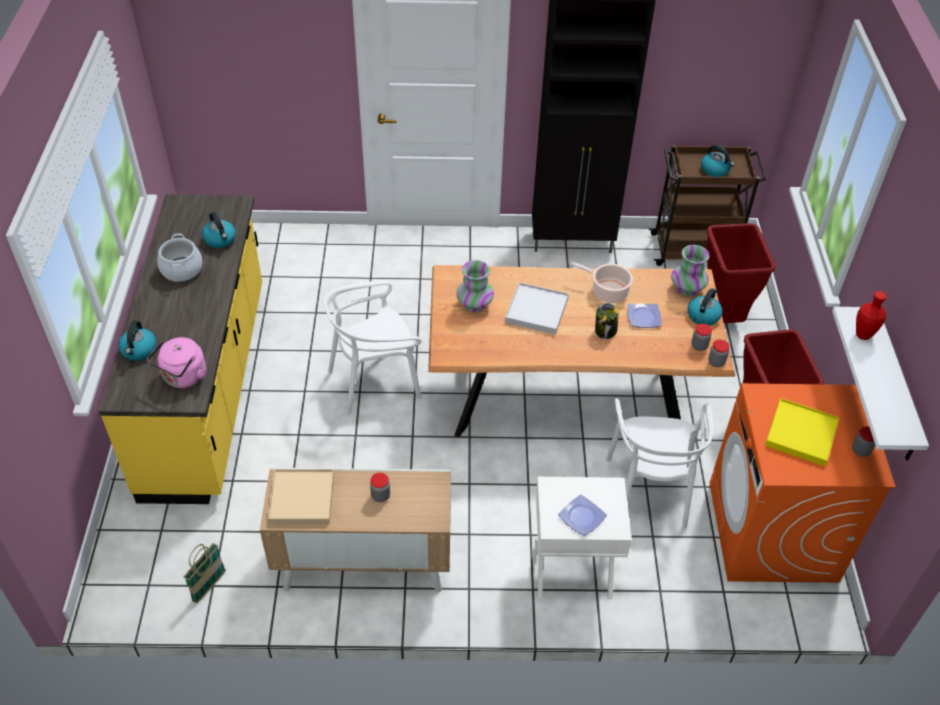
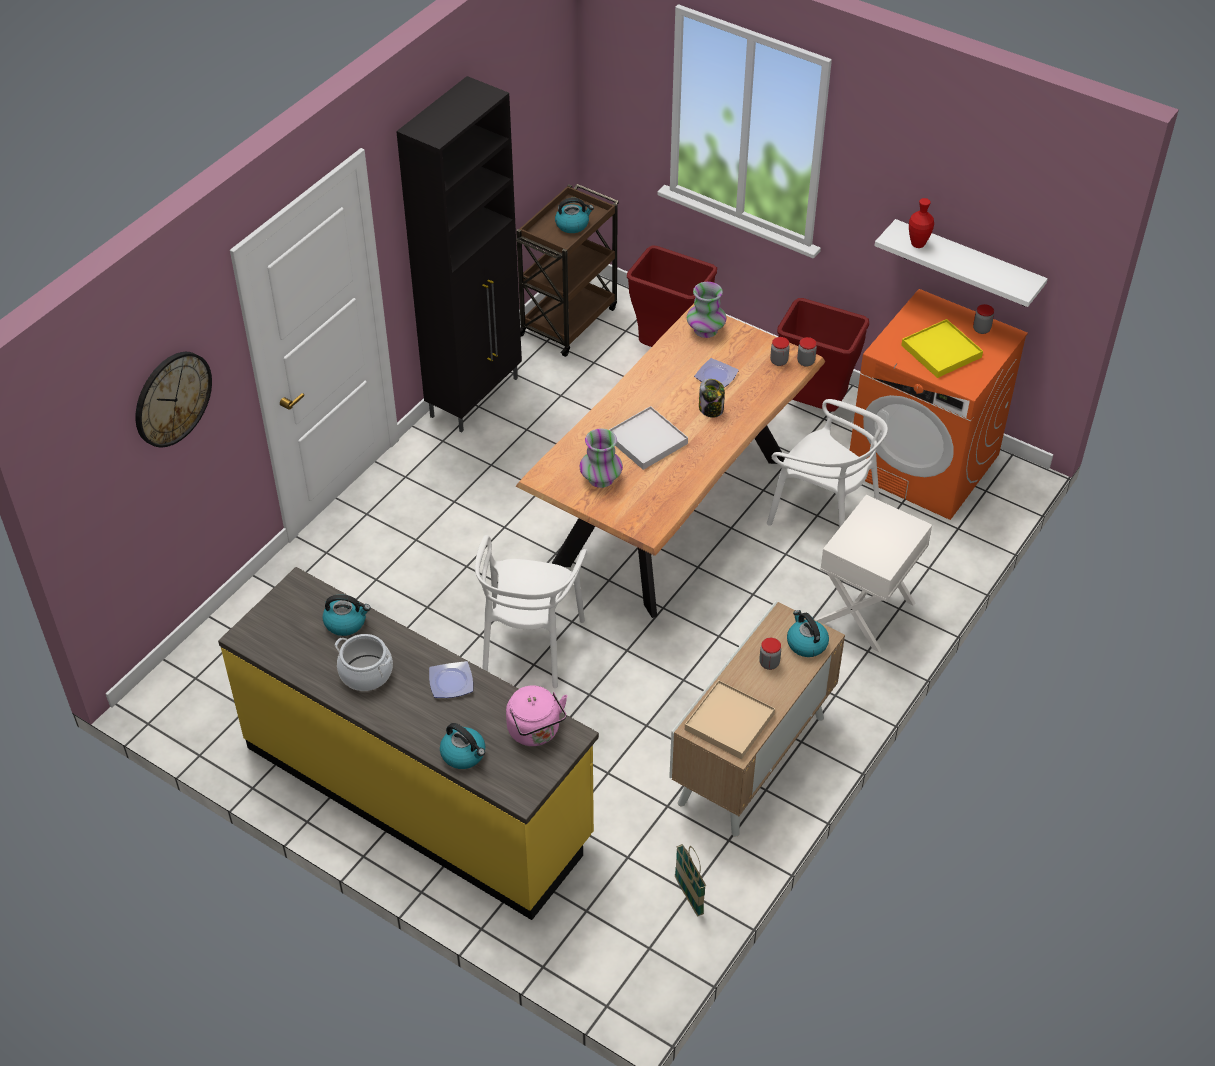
camera: 55 degrees left, 0 degrees up
(269, 40) = (172, 398): none -> wall clock
(583, 517) = (888, 542): plate -> plate (452, 681)
(607, 291) = (663, 381): cooking pot -> none
(703, 315) = (746, 338): kettle -> kettle (806, 643)

